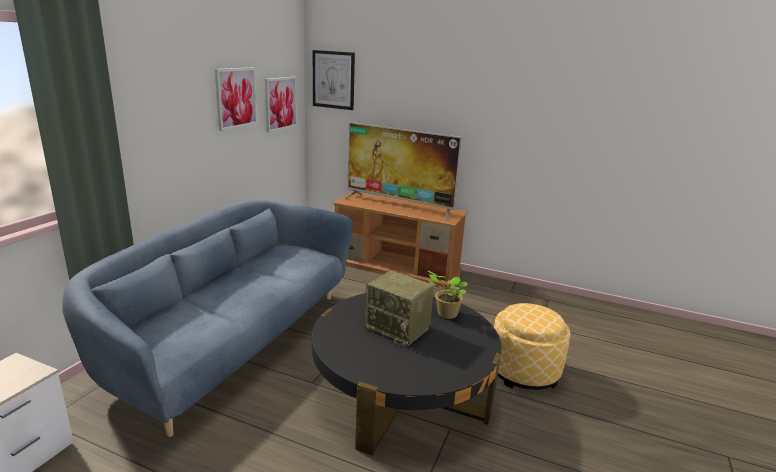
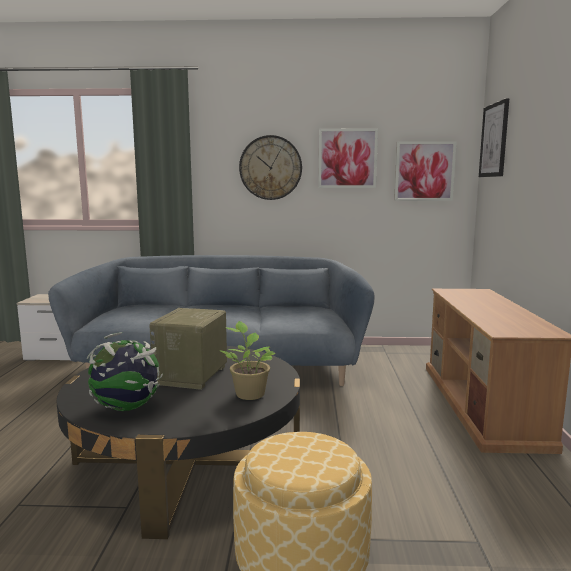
camera: 70 degrees right, 10 degrees down
(180, 115) = (270, 168): none -> wall clock
(399, 205) = (492, 307): television -> none
(448, 362) = (127, 408): none -> globe

